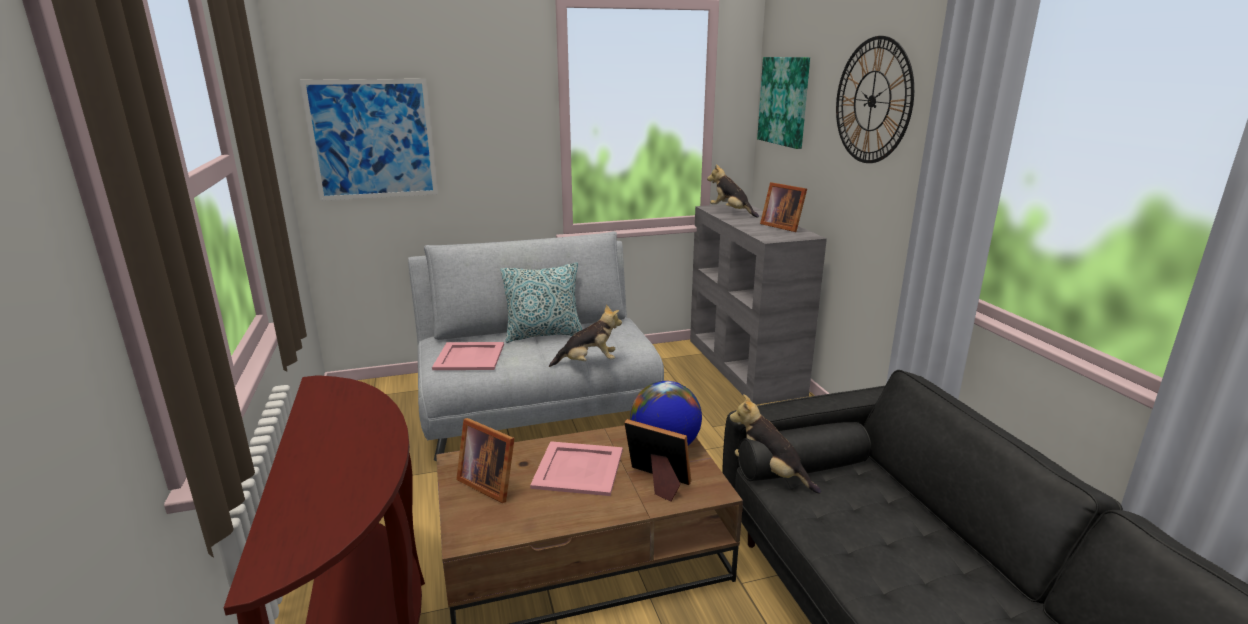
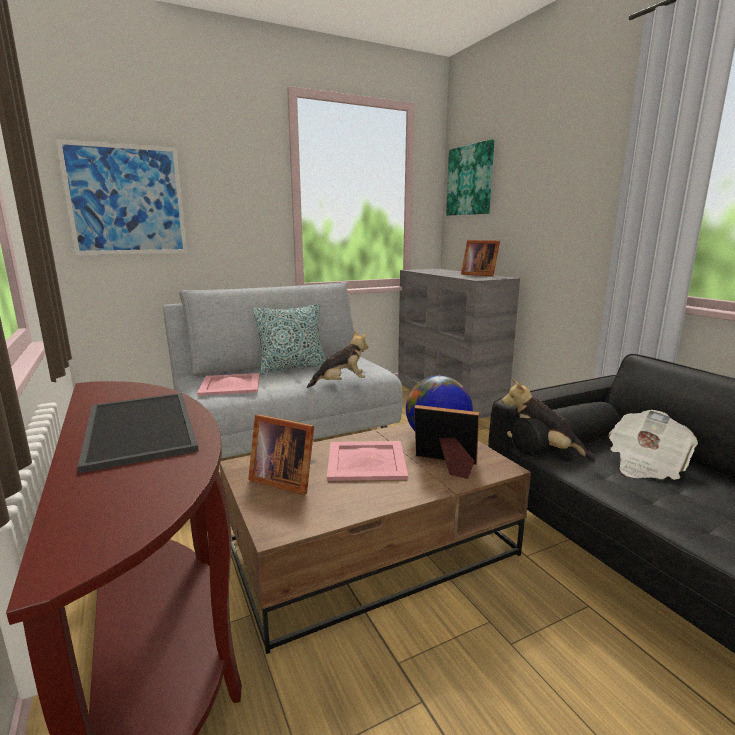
camera: 10 degrees left, 5 degrees down
(341, 443) = (137, 428): none -> tray
(731, 212) = (431, 271): plush toy -> none
(872, 101) = (558, 159): wall clock -> none
(874, 505) = (645, 464): none -> newspaper

